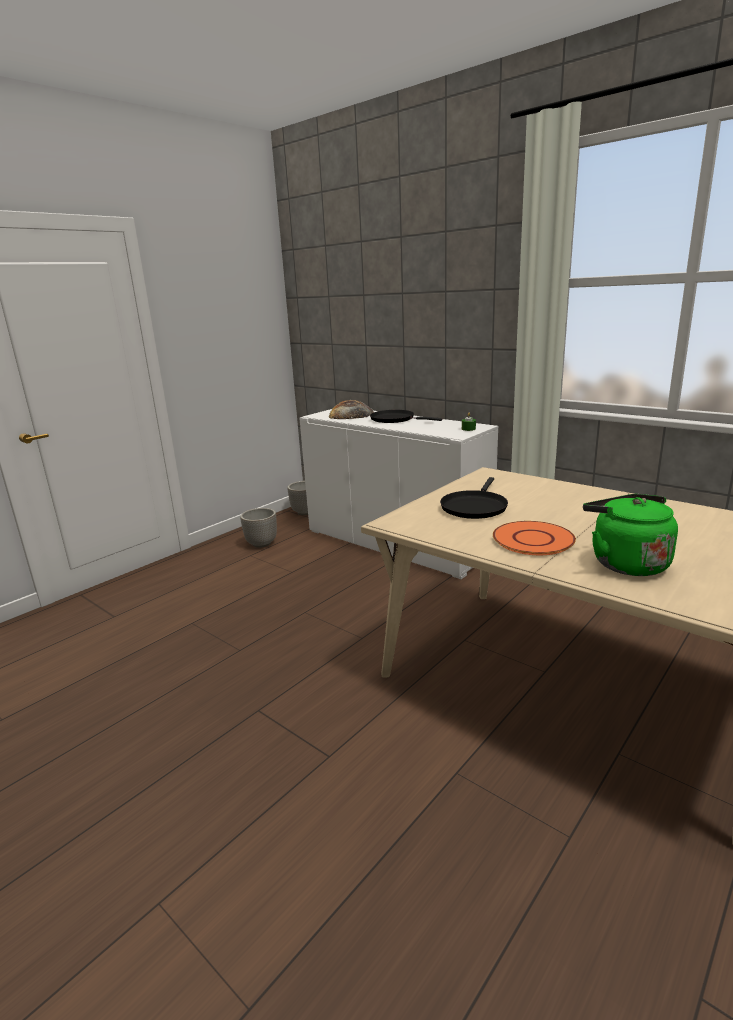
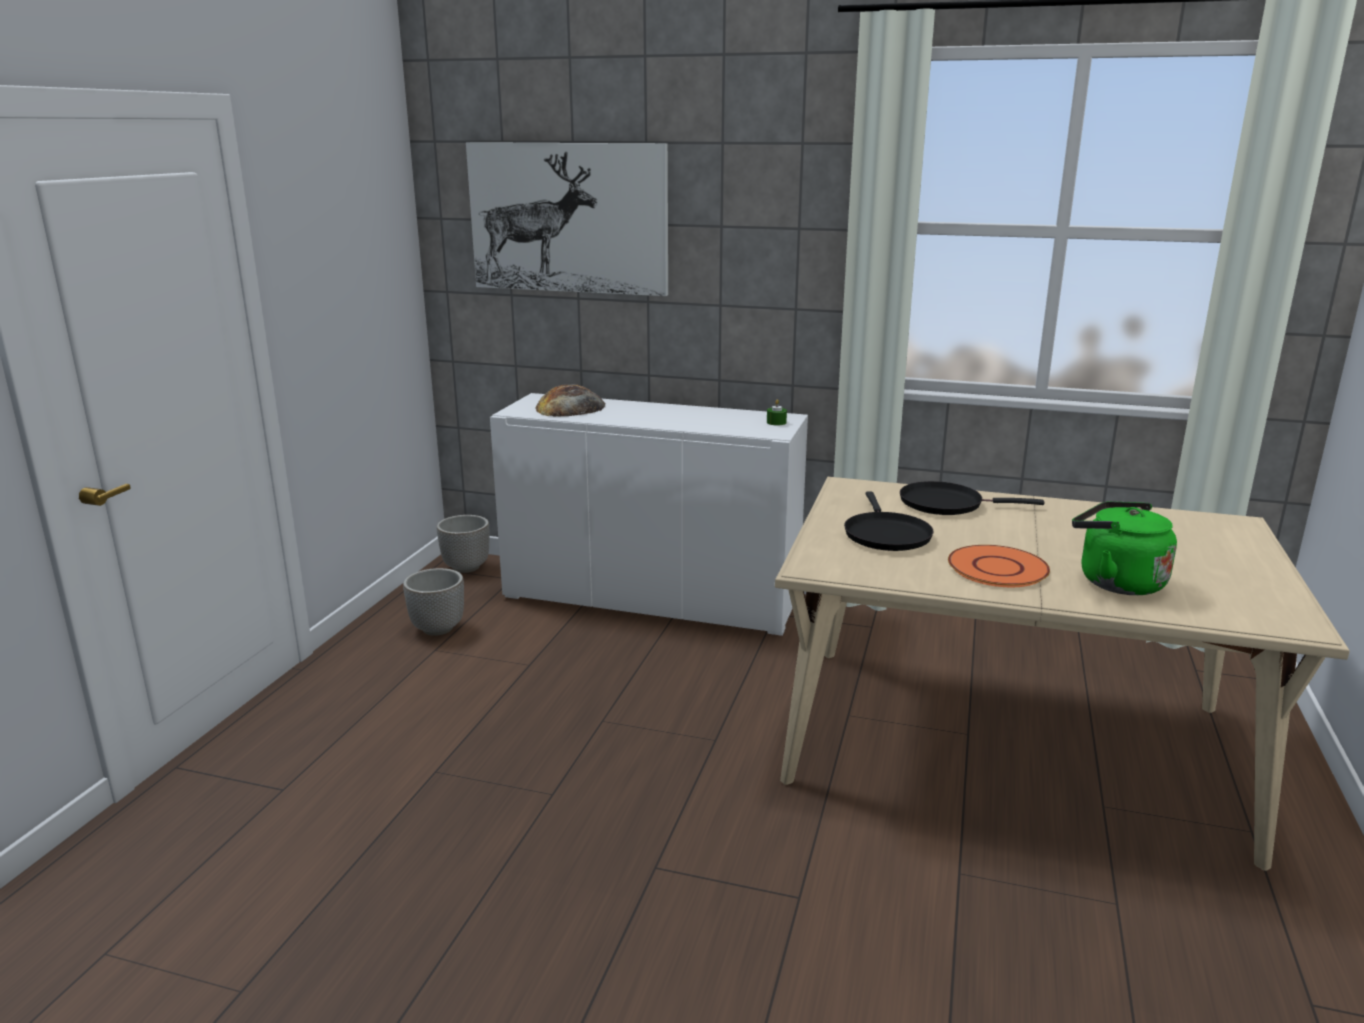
camera: 25 degrees left, 0 degrees up
(359, 292) = (568, 218): none -> picture
(395, 419) = (652, 412): black frying pan -> black frying pan (946, 504)

